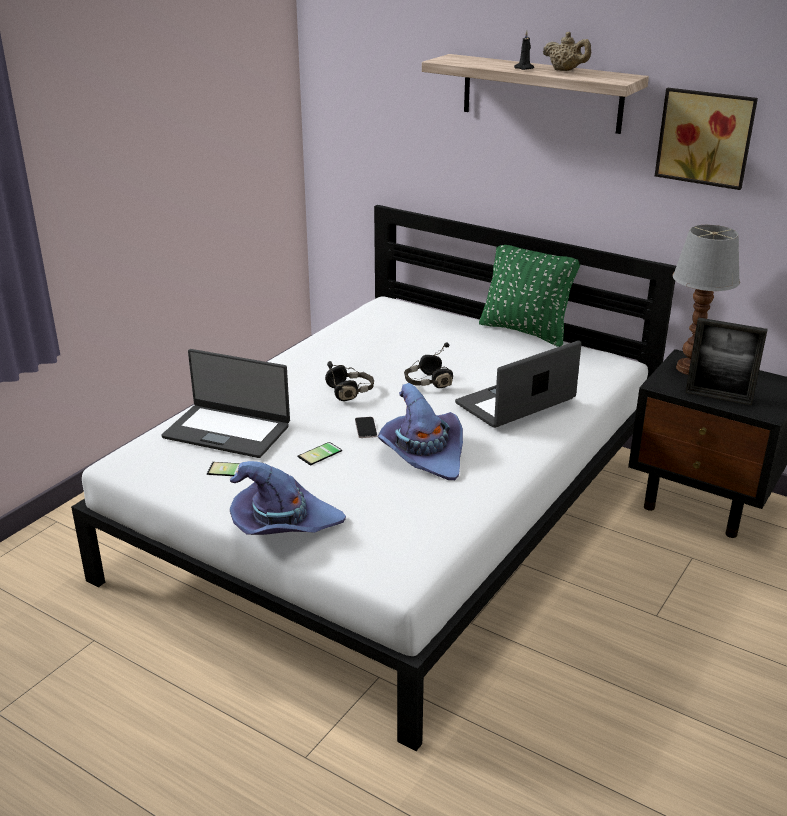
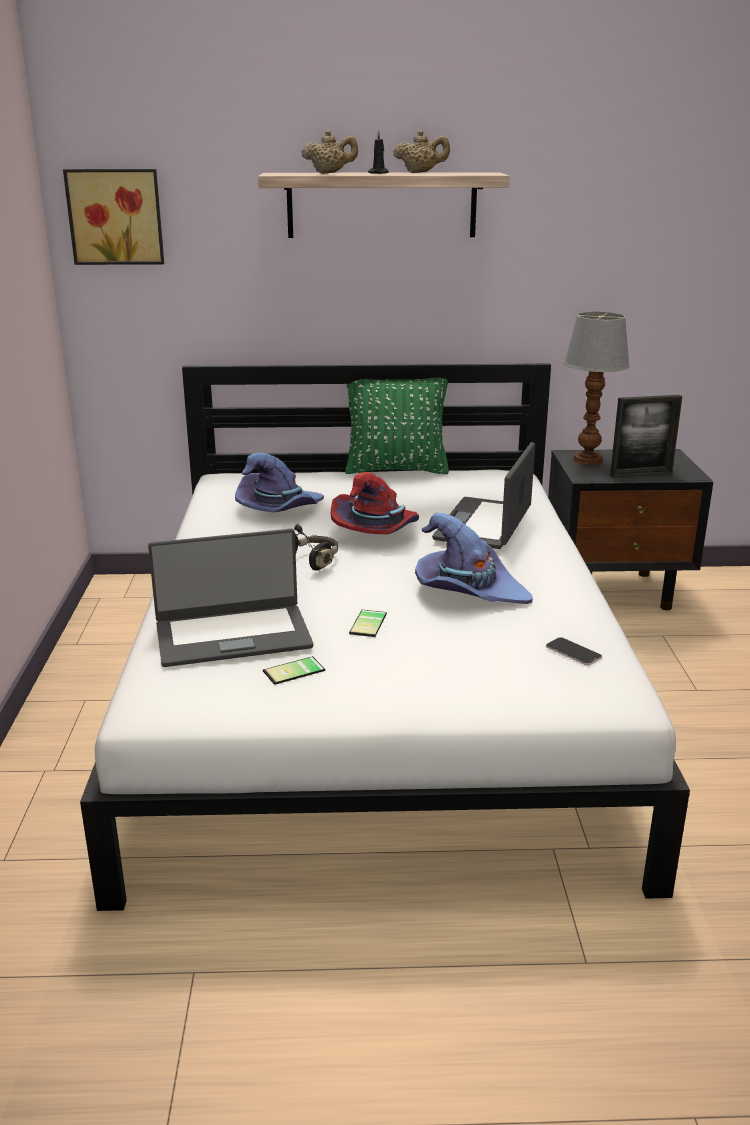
camera: 35 degrees left, 5 degrees down
(283, 523) = (436, 698): purple hat -> purple hat (279, 510)
(366, 428) = (378, 586): phone -> phone (573, 652)
(427, 382) = (377, 531): black headphones -> red hat
(488, 63) = (330, 173): none -> beige teapot
(706, 137) = (563, 228): picture -> picture (116, 217)

